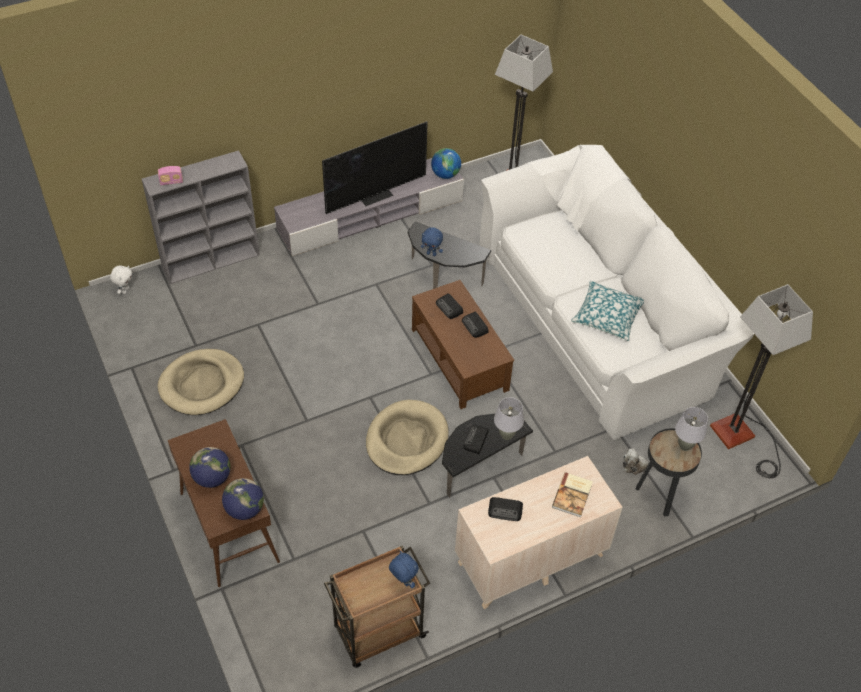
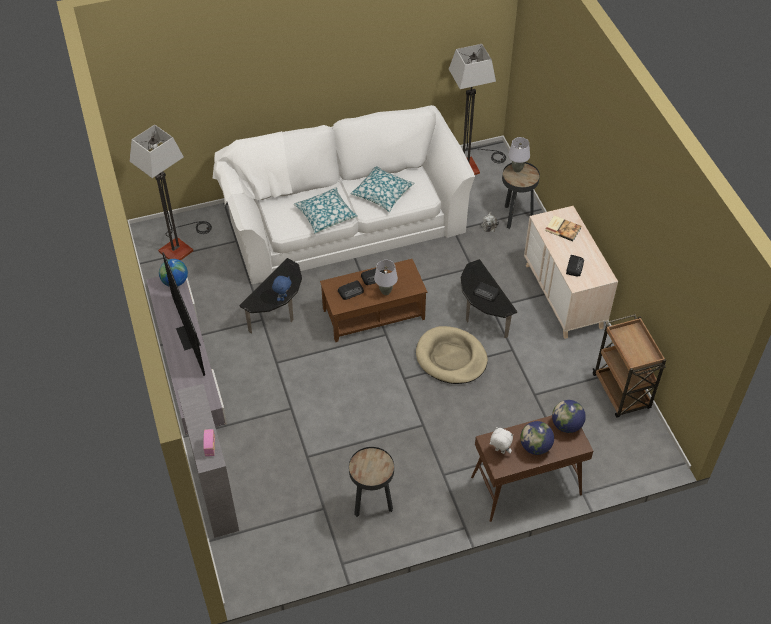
camera: 80 degrees left, 0 degrees up
(125, 290) = (238, 571): white plush toy -> white plush toy (499, 451)
(202, 384) = (372, 504): beige dog bed -> black side table
(403, 581) = (632, 330): blue plush toy -> none
(506, 435) = (483, 274): grey table lamp -> grey table lamp (385, 292)
(555, 267) = (325, 215): none -> pillow

